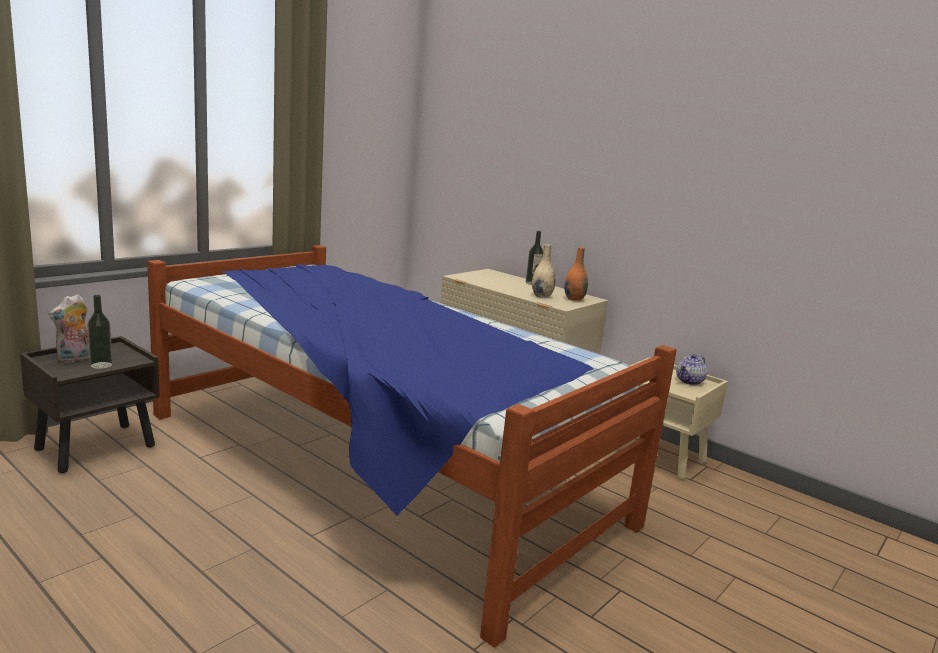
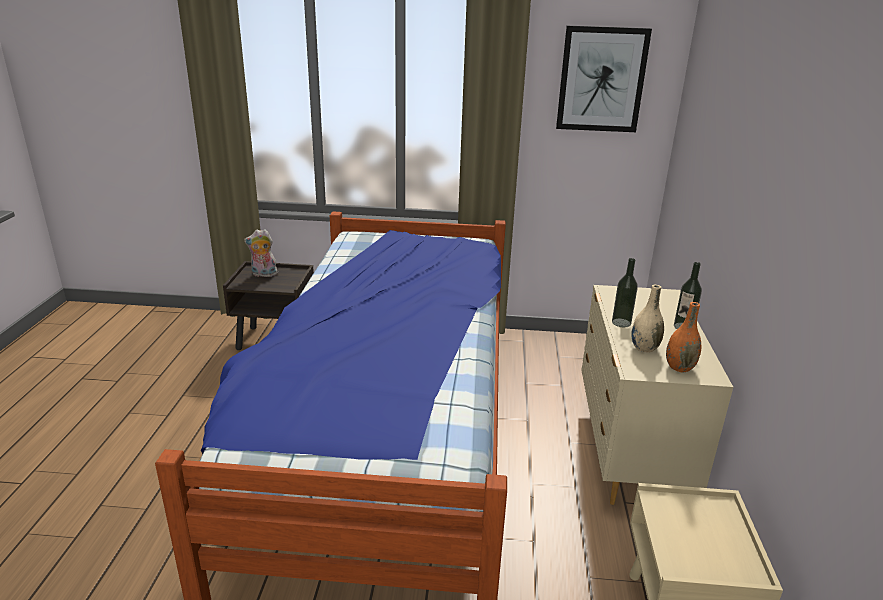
camera: 55 degrees right, 10 degrees up
(101, 365) = (265, 284): bottle -> bottle (621, 323)
(368, 110) = (601, 79): none -> picture
(689, 381) = (723, 554): teapot -> none

